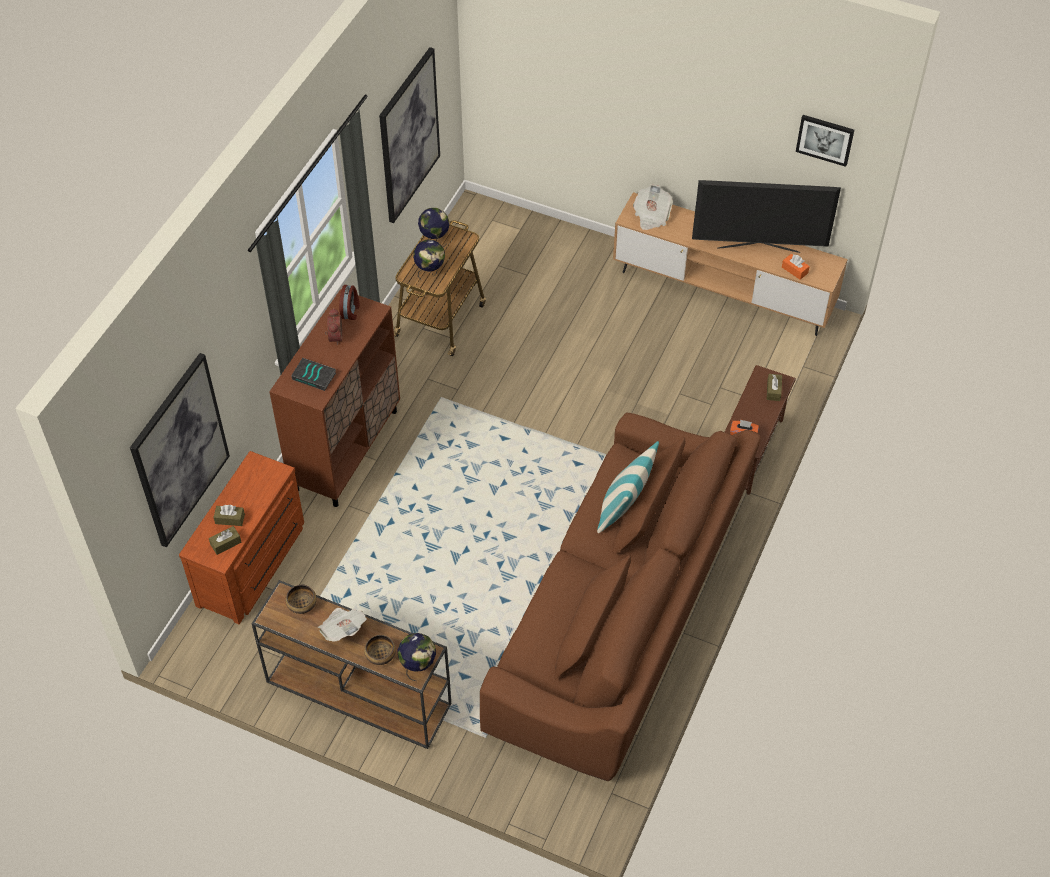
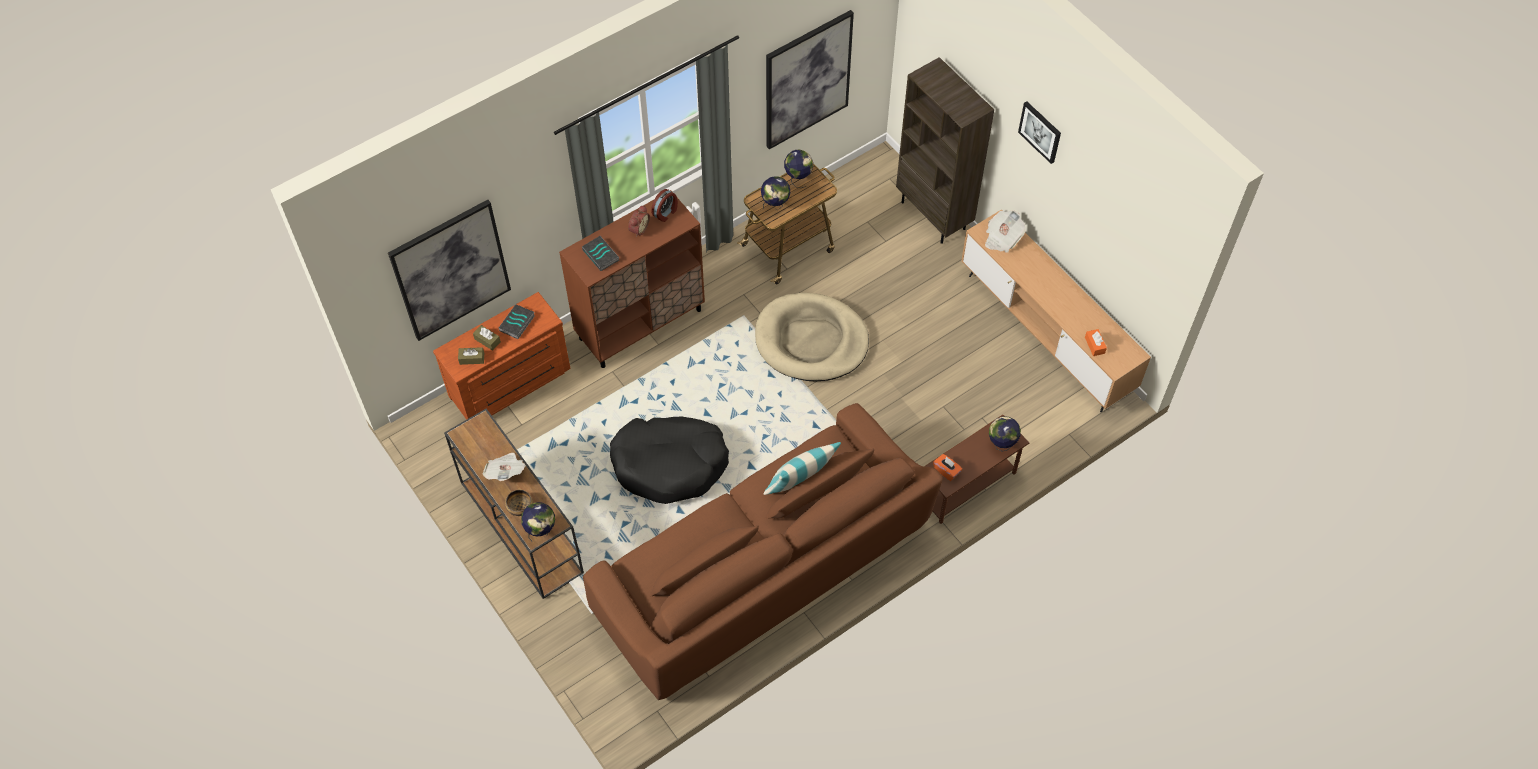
camera: 30 degrees right, 5 degrees up
(250, 489) = (517, 324): none -> book
(302, 604) = (490, 436): bowl -> none
(465, 563) = (670, 464): none -> black dog bed
(520, 391) = (811, 340): none -> beige dog bed
(555, 234) = (934, 215): none -> brown bookcase
(758, 249) = (1076, 311): television -> none
(773, 390) = (1001, 444): brown tissue box -> globe
(825, 139) = (1149, 241): picture -> picture (1040, 131)

